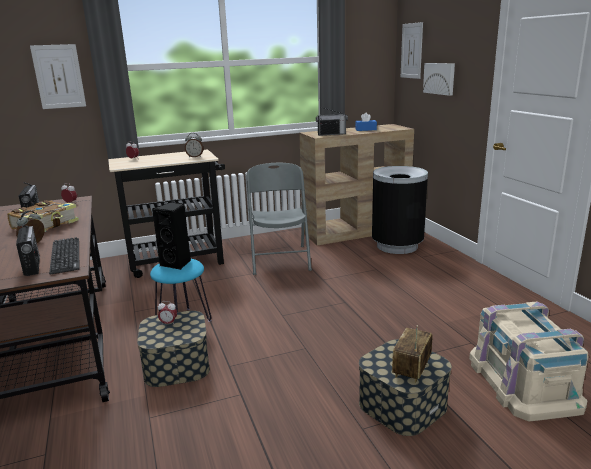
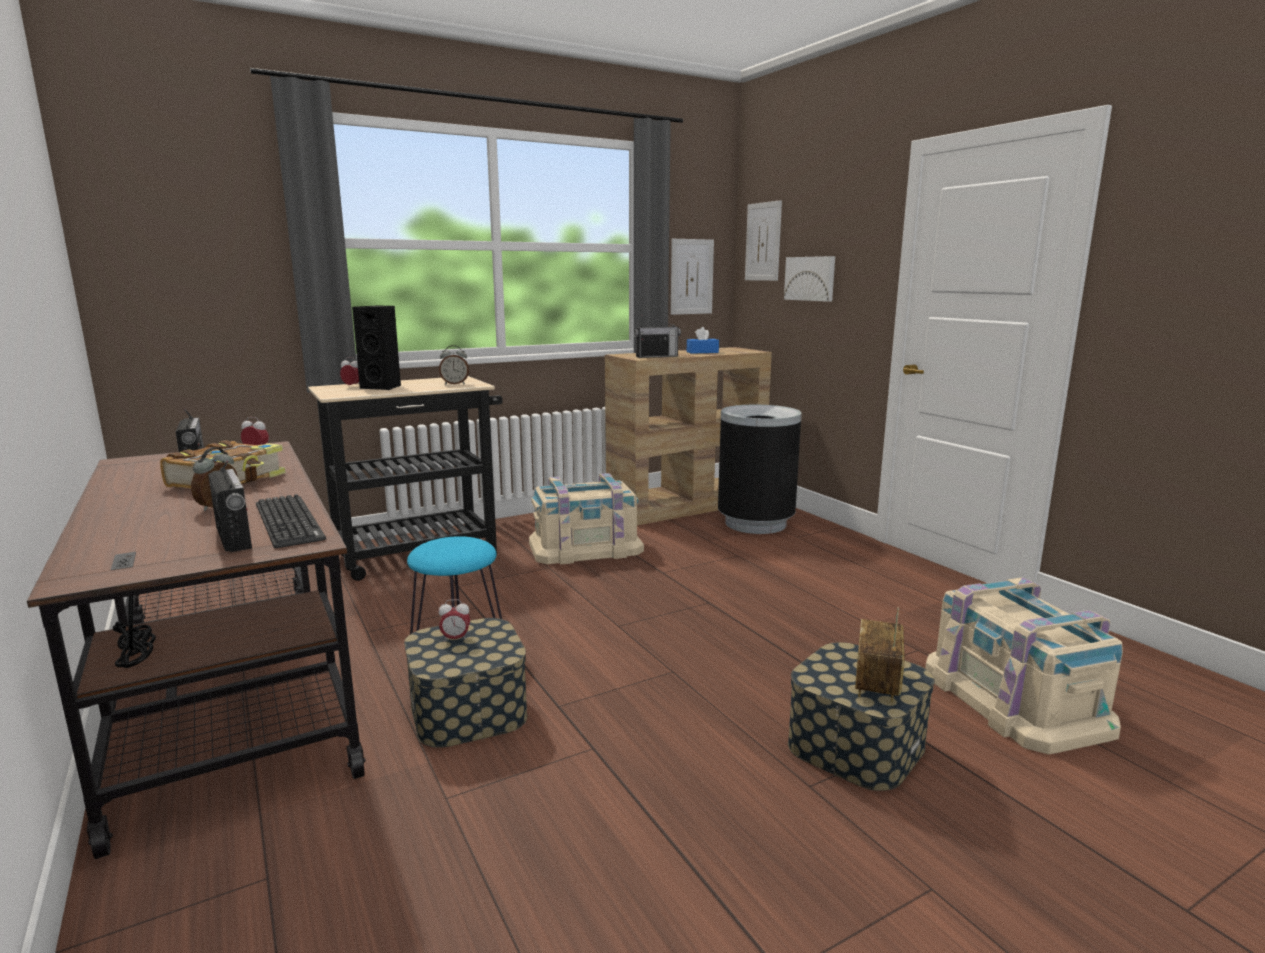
camera: 10 degrees left, 5 degrees down
(59, 76) = (228, 250): picture -> picture (691, 277)
(177, 263) = (452, 544): black speaker -> black speaker (383, 387)
(280, 259) = (585, 547): grey chair -> beige storage box

